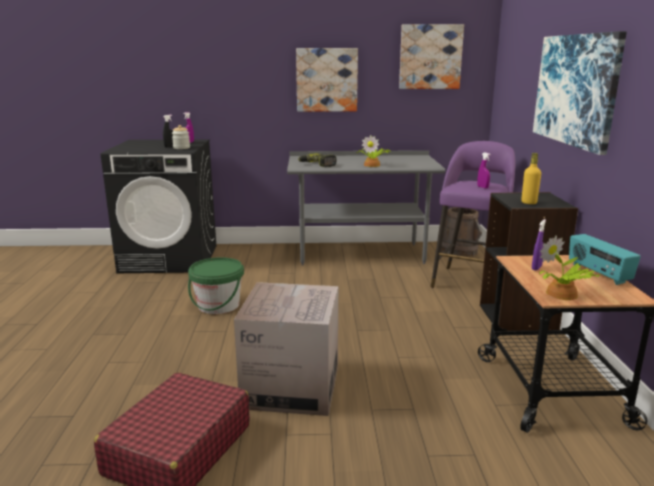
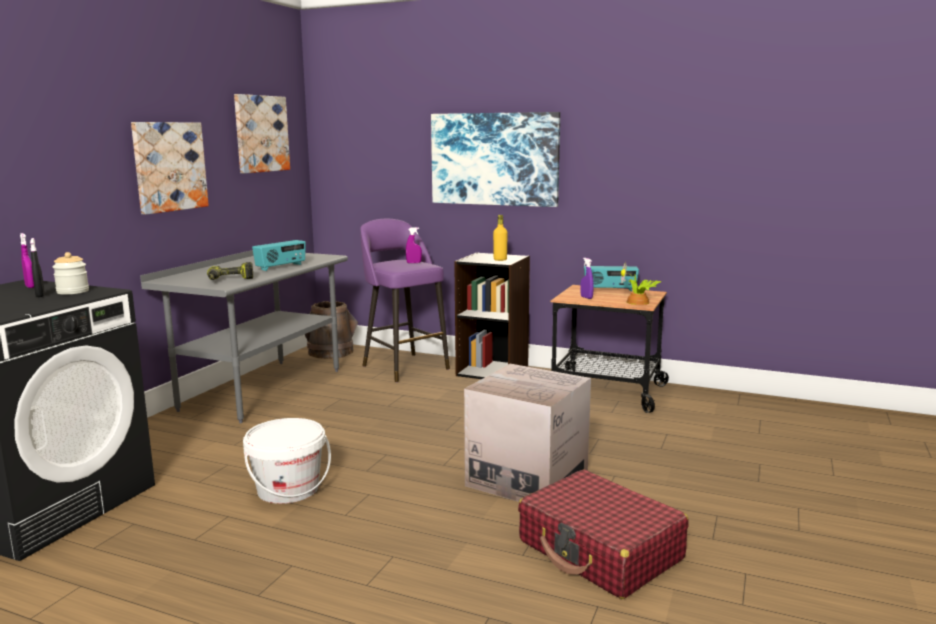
camera: 65 degrees left, 5 degrees down
(218, 305) = (288, 489): green bucket -> white bucket
(373, 165) = (281, 267): potted plant -> radio

